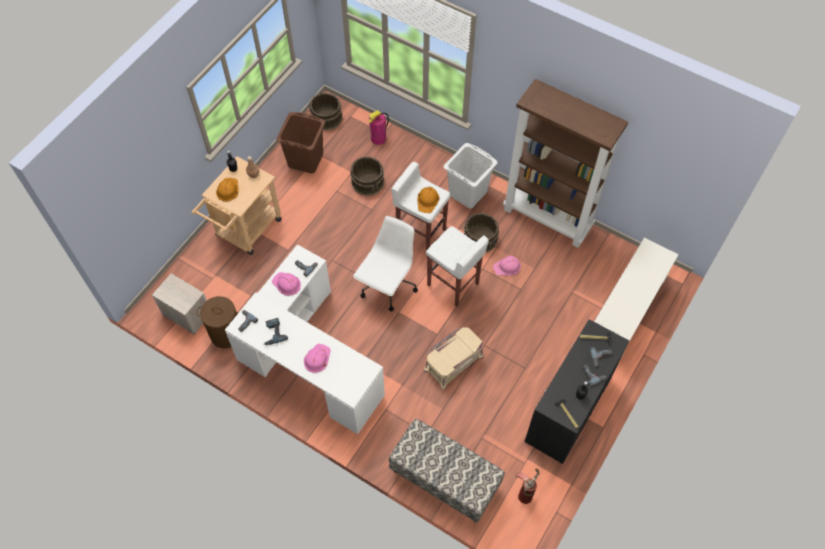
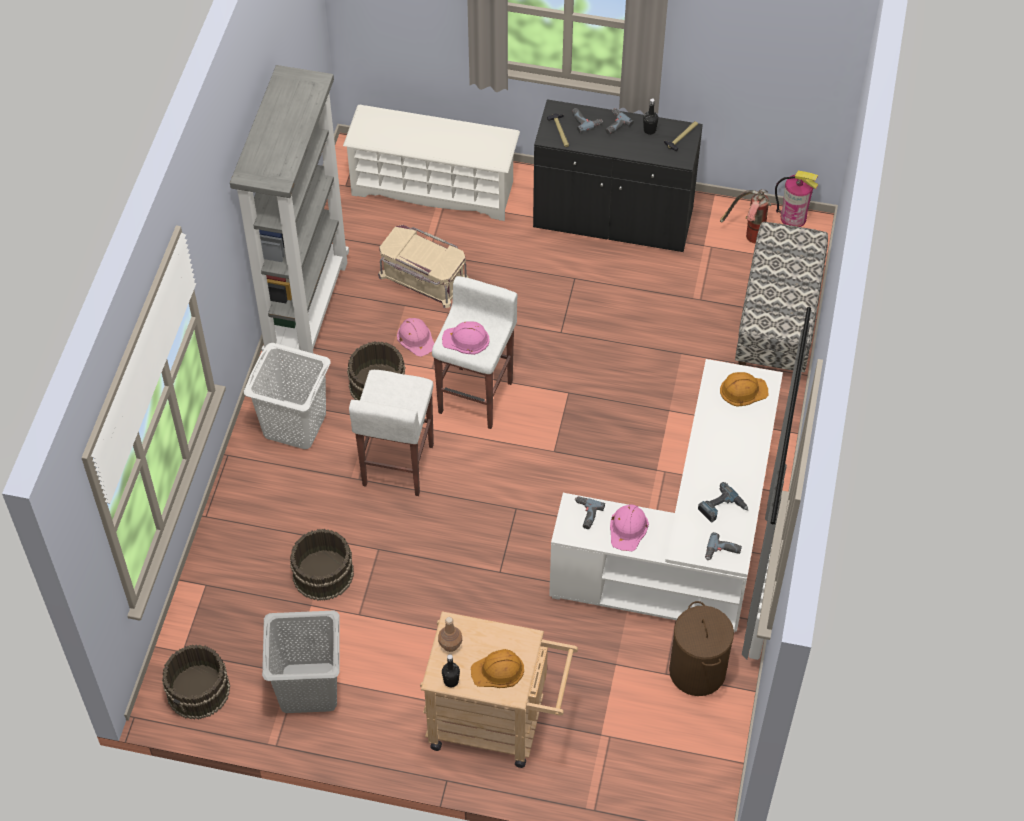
camera: 110 degrees left, 5 degrees down
(186, 313) = (690, 746): nightstand -> none
(305, 160) = (309, 688): brown laundry basket -> grey laundry basket
(317, 358) = (733, 439): pink hard hat -> pink hard hat (466, 339)
(378, 138) = (221, 589): fire extinguisher -> fire extinguisher (793, 218)
(388, 286) = (515, 479): white office chair -> none
(427, 200) = (398, 391): orange hard hat -> orange hard hat (743, 390)
(453, 361) = (603, 361): beige storage box -> beige storage box (423, 278)
(548, 218) = (306, 309): brown bookcase -> grey bookcase

